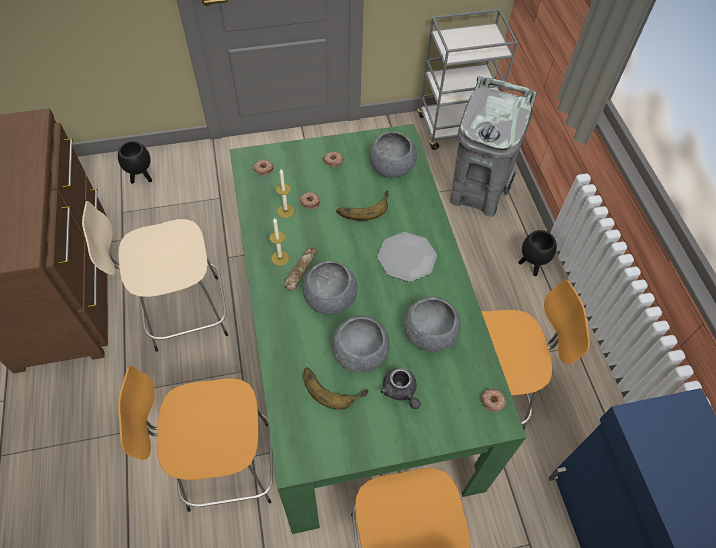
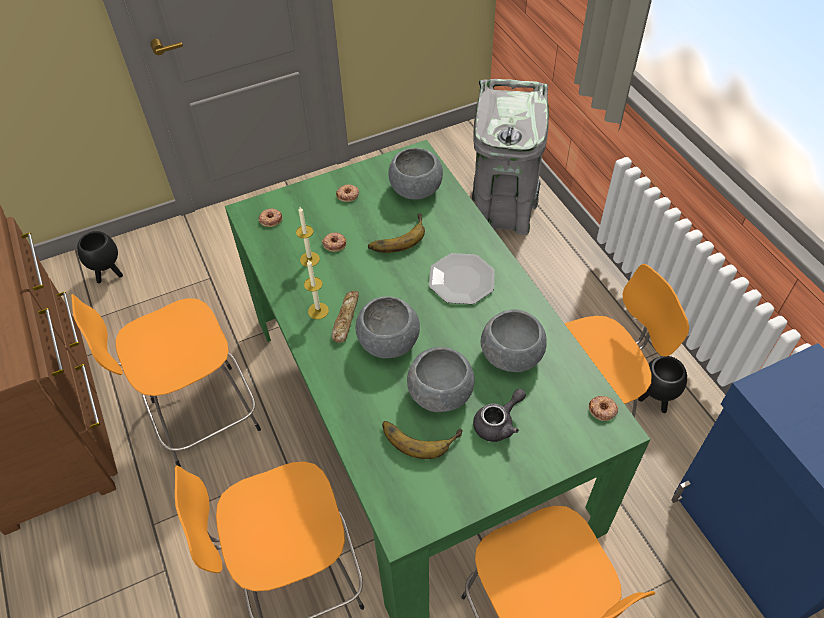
camera: 10 degrees left, 5 degrees down
(183, 313) = (201, 417): beige stool -> orange stool
(401, 391) = (498, 423): grey teapot -> grey teapot turned 90 degrees counterclockwise
(455, 129) = (459, 149): grey cart -> none
(531, 266) = (585, 277): black planter -> black planter (655, 400)

